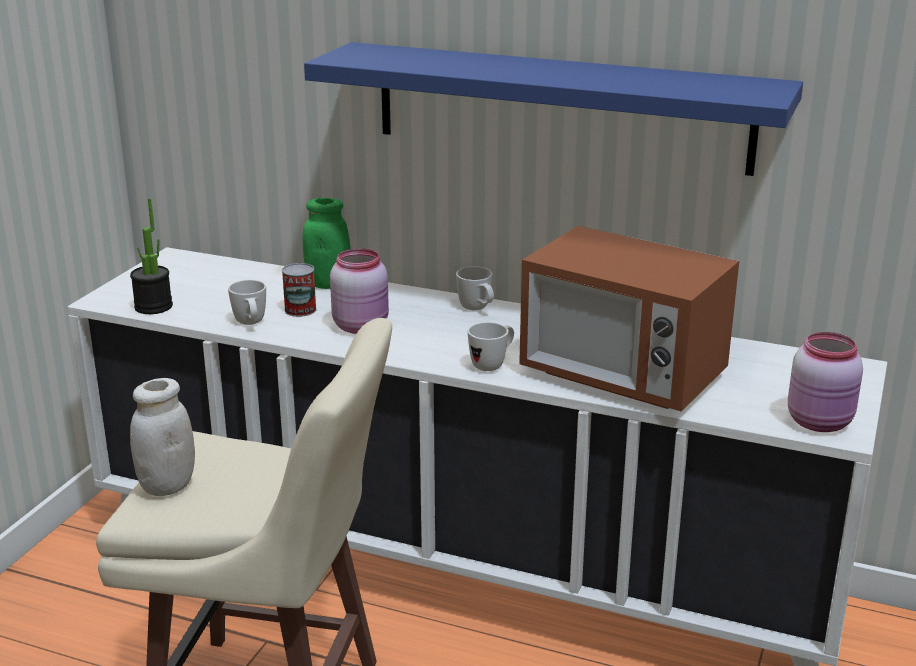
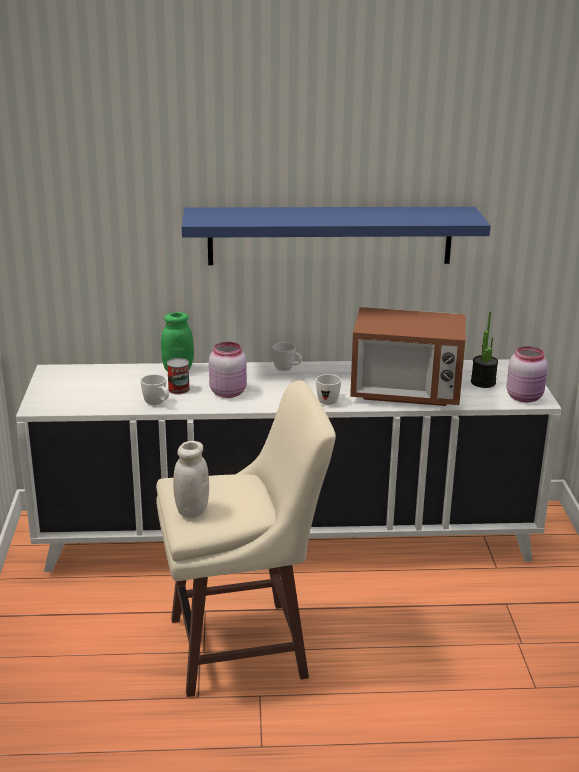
camera: 25 degrees left, 0 degrees up
(153, 307) = (78, 405): potted plant -> potted plant (483, 382)

